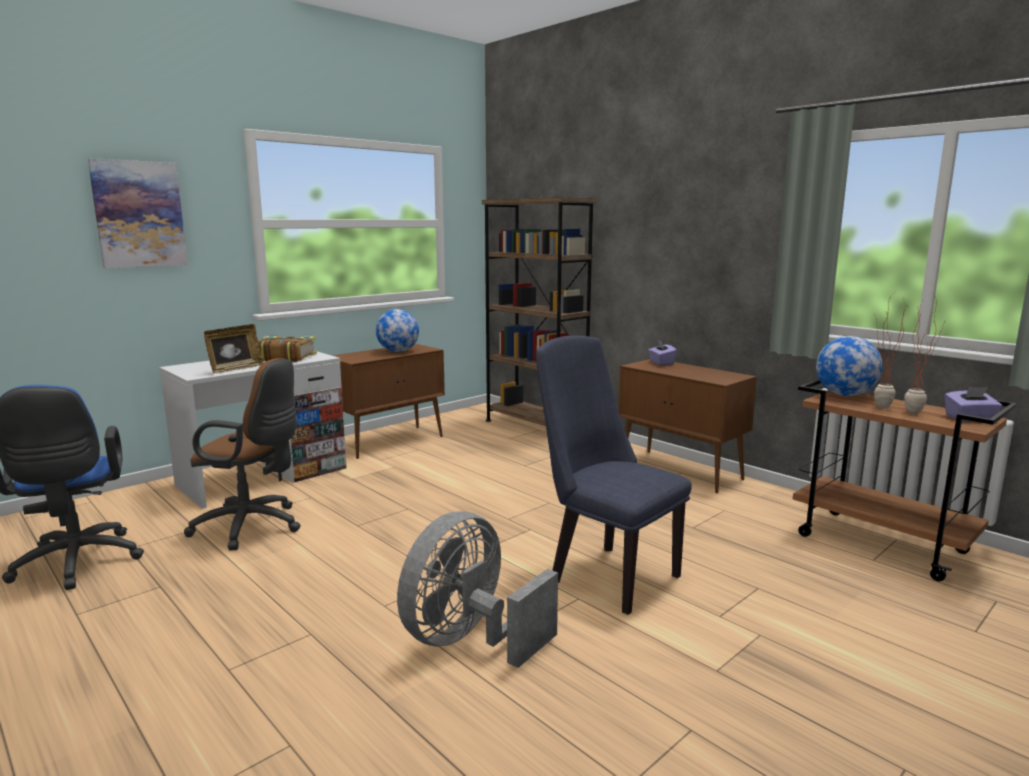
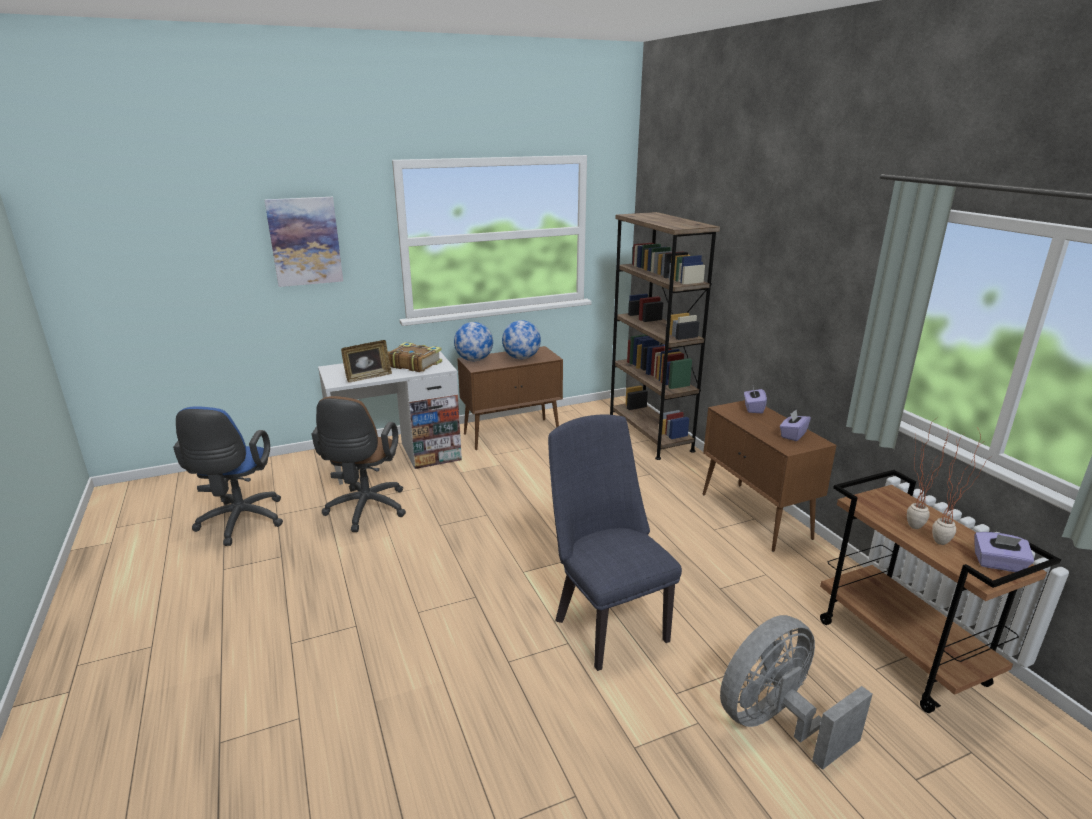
camera: 20 degrees right, 10 degrees up
(253, 527) = (365, 511): brown office chair -> brown office chair turned 60 degrees clockwise
(470, 640) = (461, 662): grey fan -> grey fan (776, 723)
(714, 374) = (792, 435): none -> purple tissue box
(845, 395) = (892, 498): globe -> globe (474, 360)

